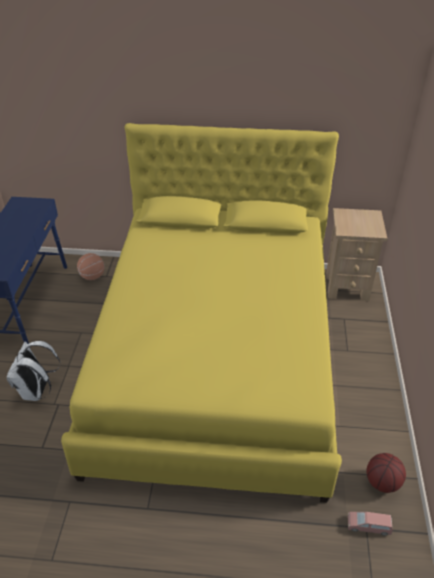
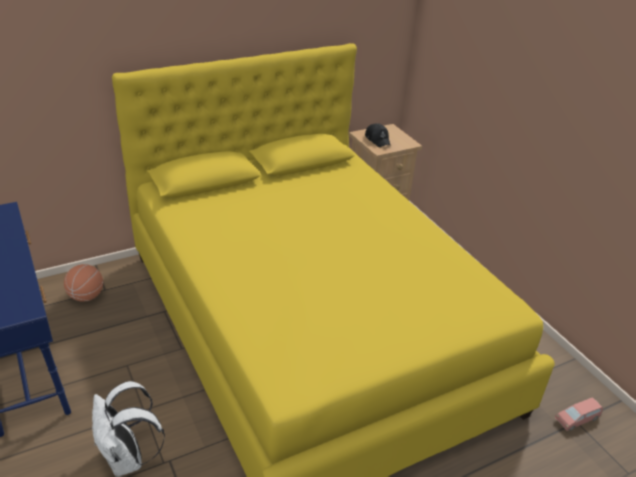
camera: 35 degrees left, 5 degrees down
(351, 221) = (377, 139): none -> black cap
(382, 482) = (554, 375): basketball -> none

